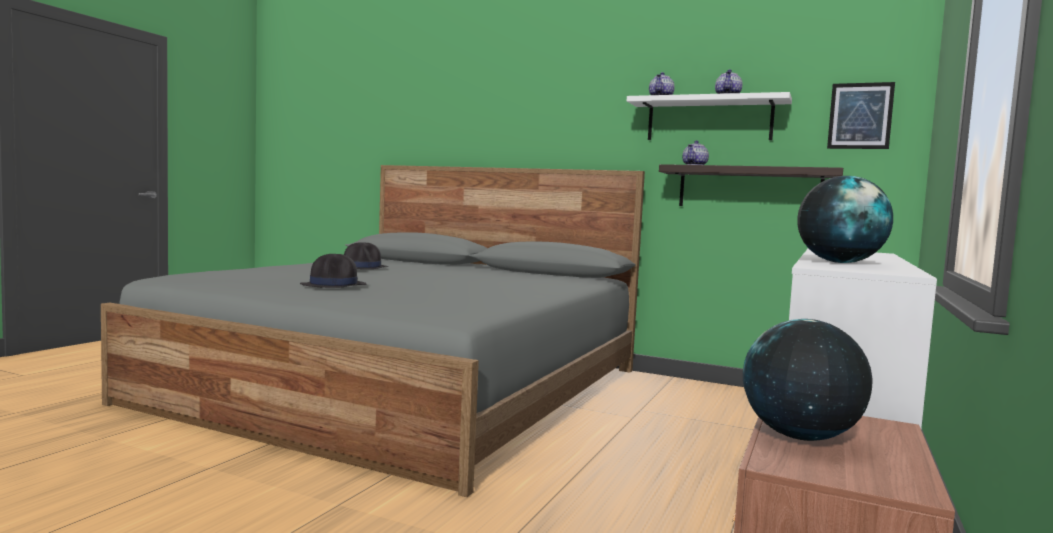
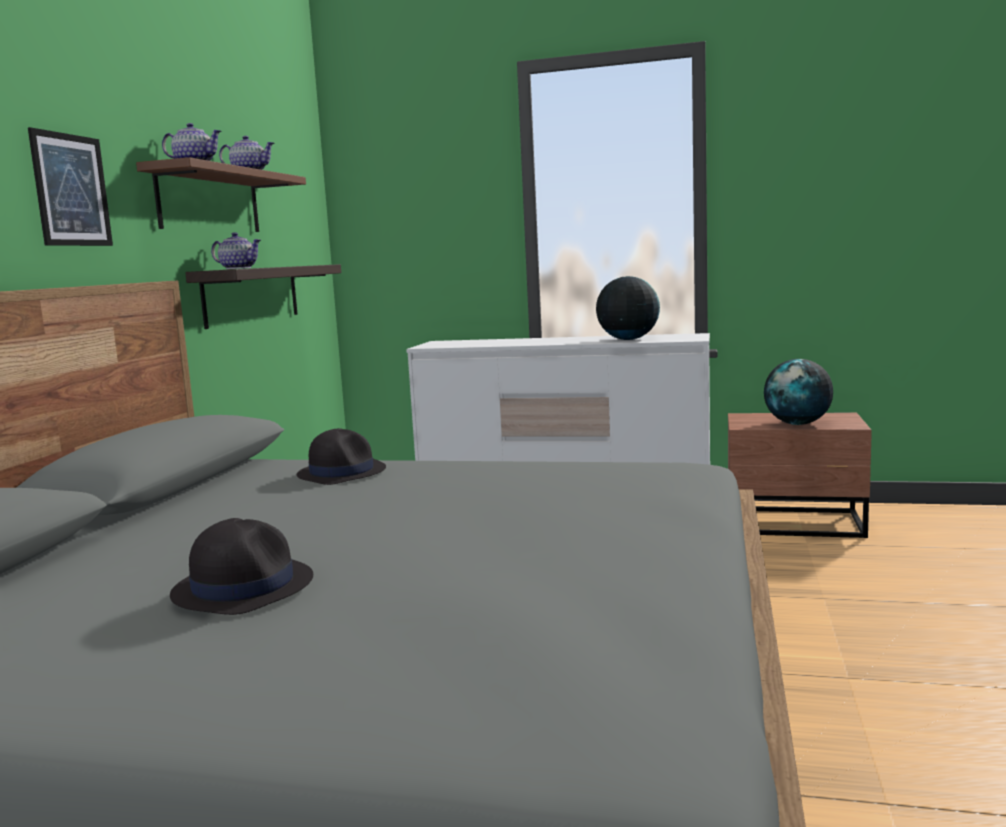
camera: 100 degrees left, 5 degrees up
(334, 285) = (576, 543): black hat -> black hat (342, 472)
(709, 120) = (209, 201): white shelf -> brown shelf
(860, 116) = (300, 206): picture -> picture (71, 190)

